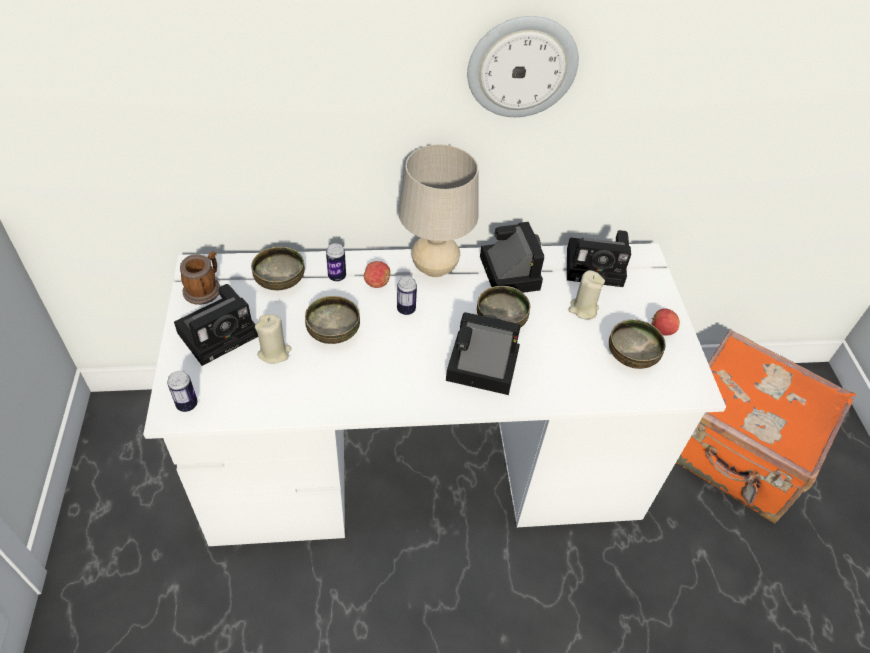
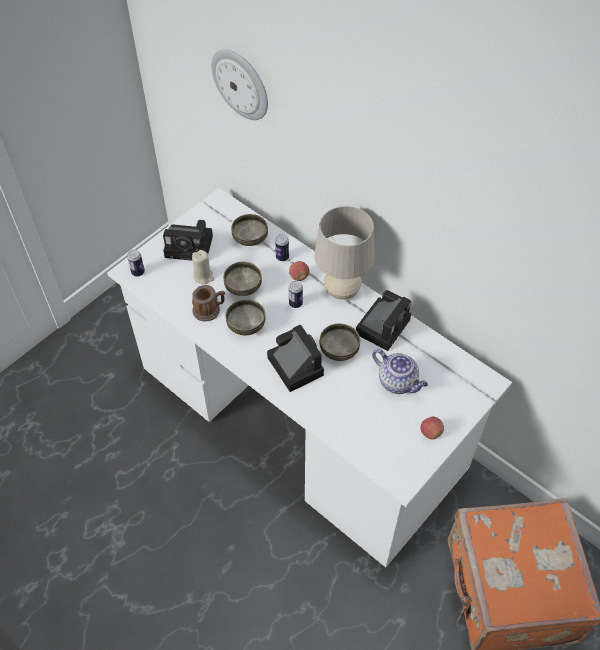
camera: 50 degrees right, 5 degrees up
(205, 288) = (210, 216): mug -> mug (209, 310)
(522, 67) = (420, 191): wall clock -> wall clock (241, 84)
(583, 309) = (398, 382): beige candle -> teapot
(597, 267) = (444, 365): camera -> none
(632, 357) = (389, 431): bowl -> bowl (246, 326)

